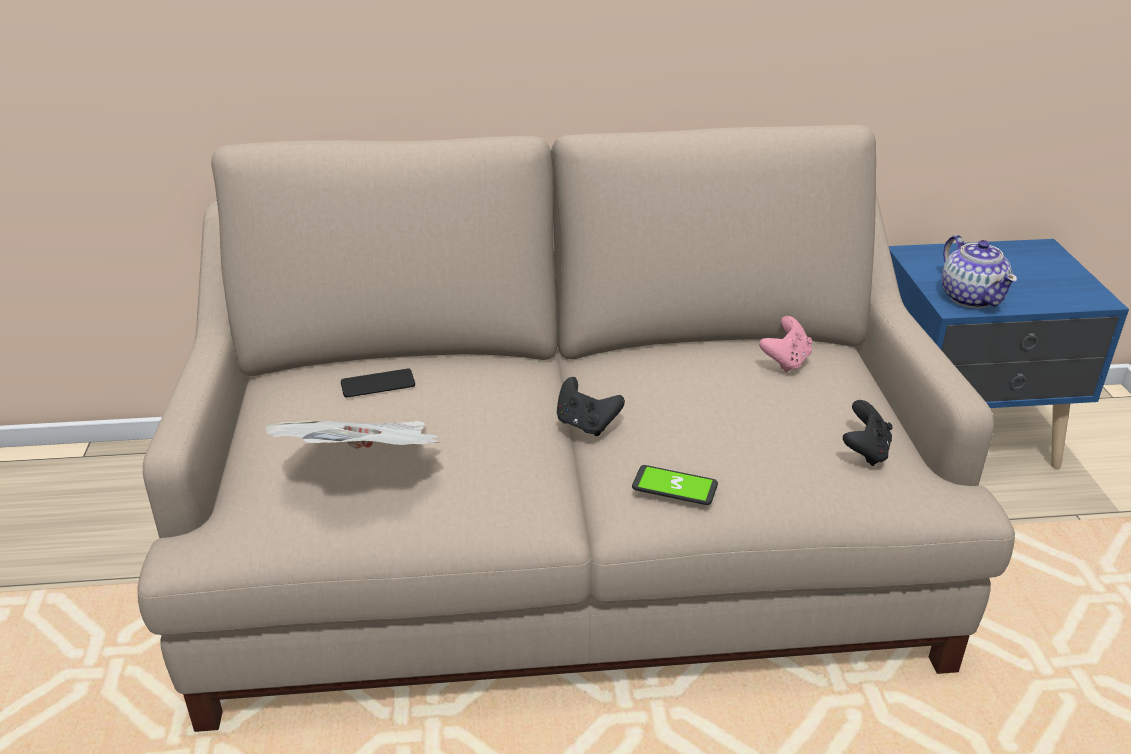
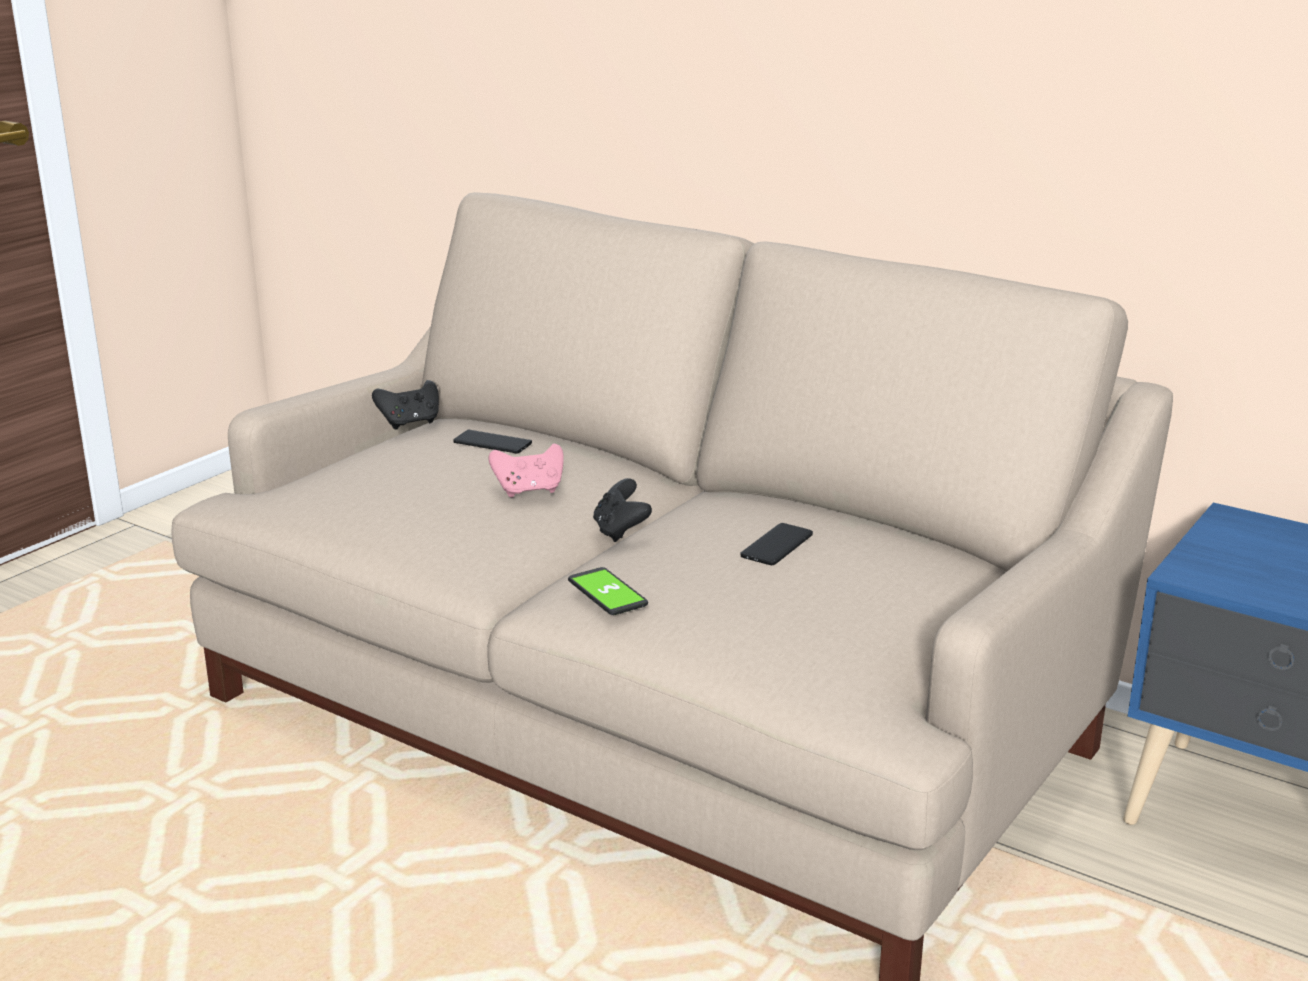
camera: 40 degrees right, 10 degrees down
(366, 467) = (391, 488): newspaper -> none
(720, 389) = (777, 545): none -> phone
(785, 361) = (889, 551): pink game controller -> pink game controller (529, 491)
(865, 452) = (840, 643): black game controller -> black game controller (410, 423)
(971, 297) = (1227, 574): teapot -> none

